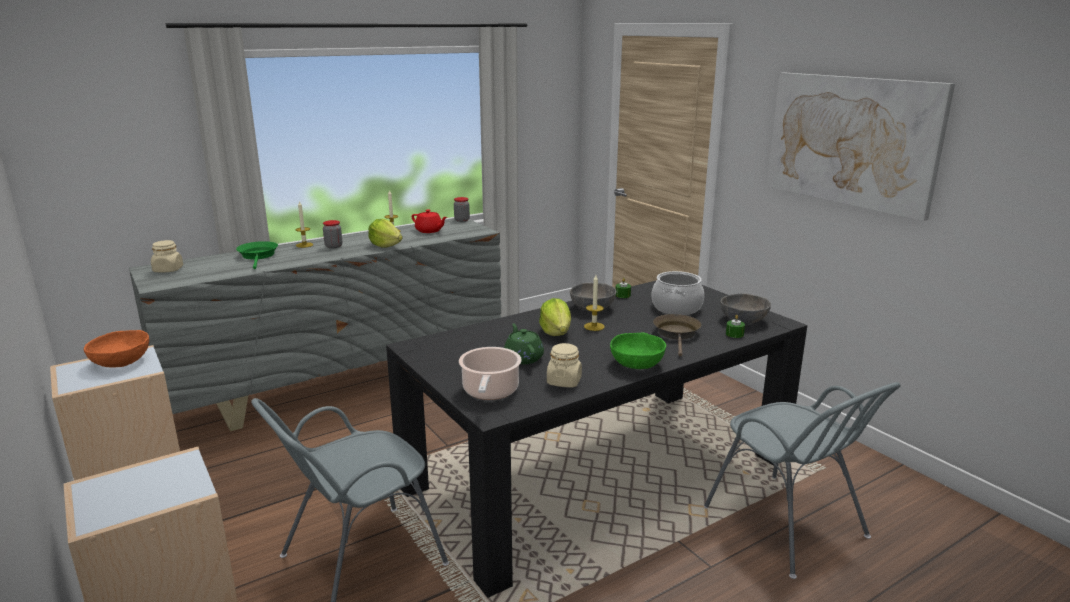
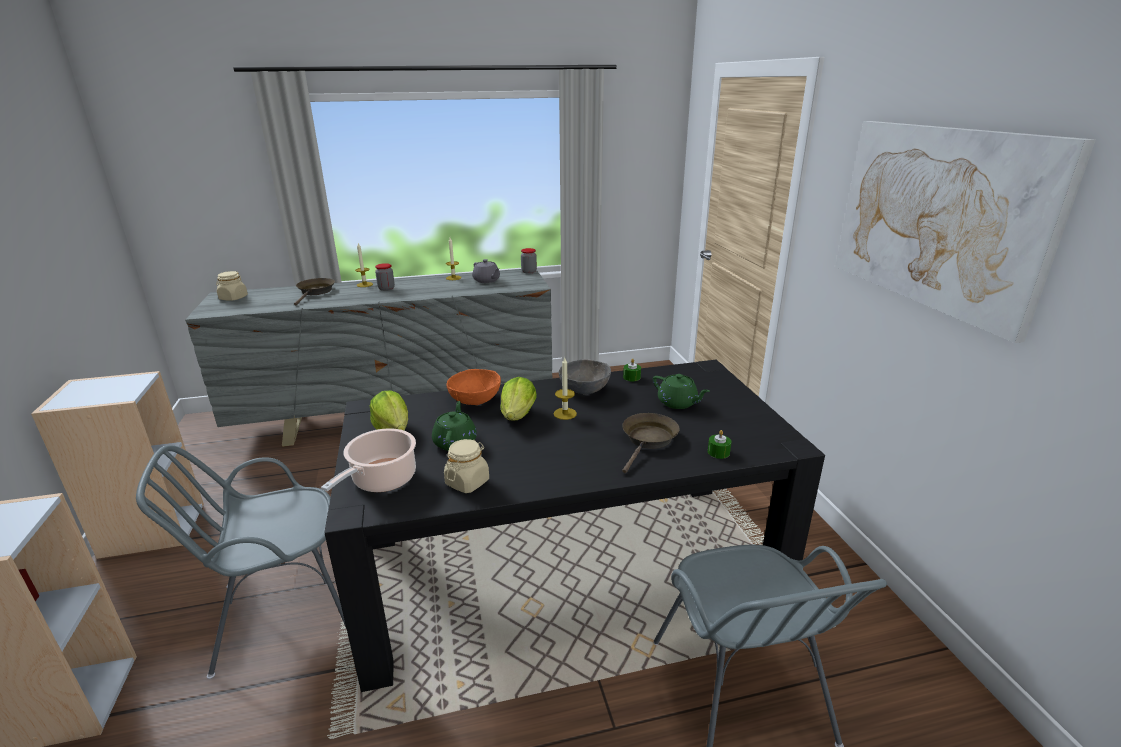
camera: 20 degrees right, 5 degrees up
(122, 362) = (117, 385): orange bowl -> orange bowl (475, 399)
(258, 256) = (315, 292): green frying pan -> brown frying pan
(385, 246) = (430, 293): lettuce -> lettuce (393, 429)
(429, 231) = (486, 280): red teapot -> grey teapot
(637, 364) = (567, 474): green bowl -> none
(676, 307) = (678, 403): cooking pot -> green teapot
(744, 320) = (746, 433): grey bowl -> none

